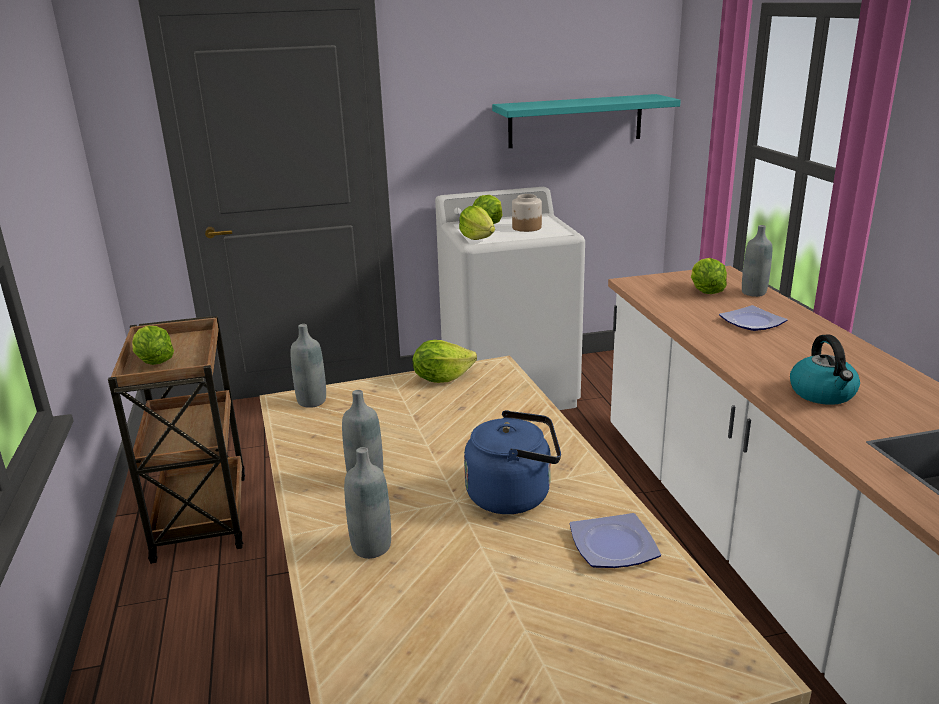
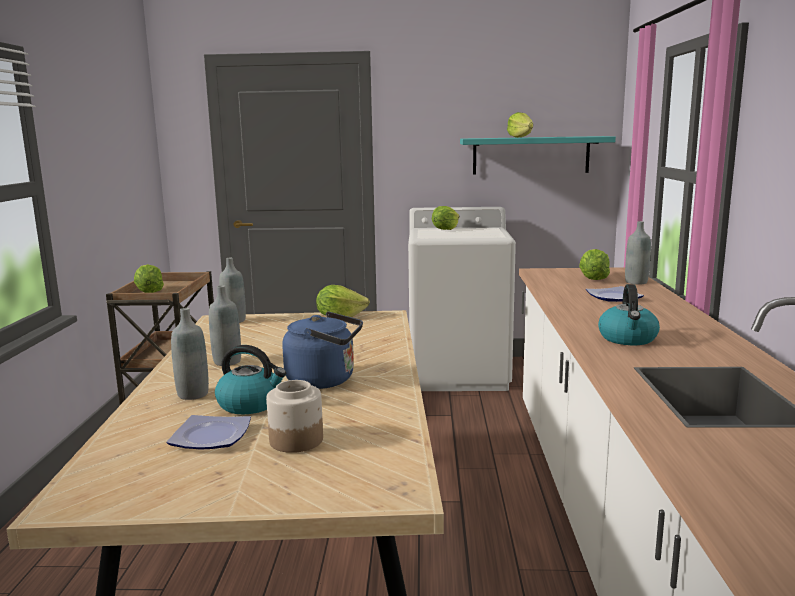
camera: 15 degrees right, 10 degrees down
(459, 552) = (251, 404): none -> kettle
(477, 238) = (426, 235): lettuce -> lettuce (520, 137)
(526, 228) = (472, 232): jar -> jar (295, 441)
(615, 546) = (372, 415): plate -> plate (211, 437)

